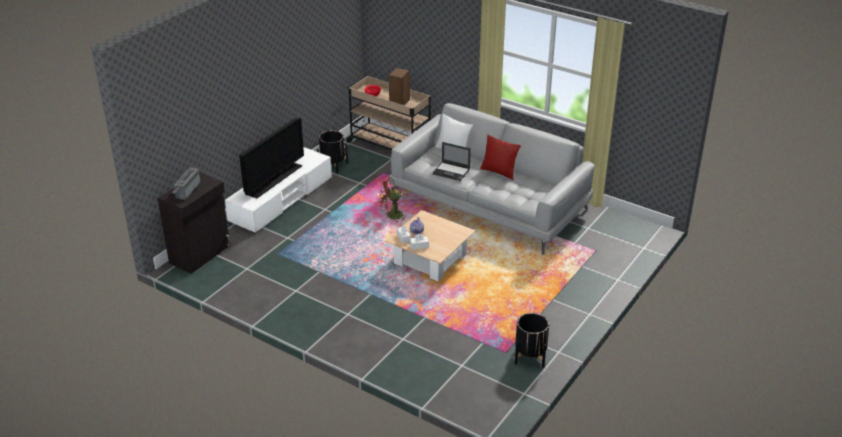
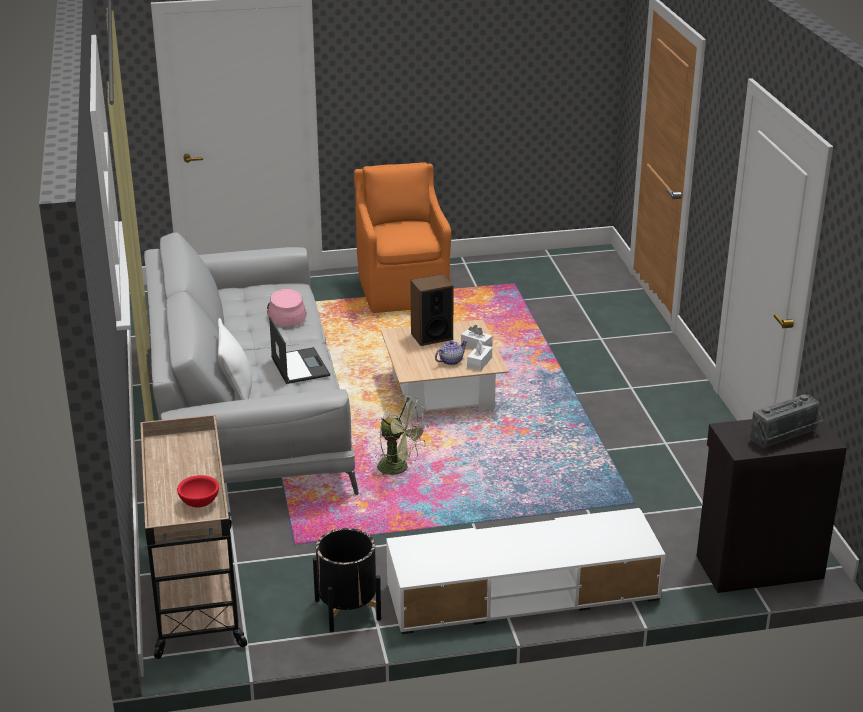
camera: 135 degrees left, 5 degrees down
(275, 180) = (538, 544): television -> none
(391, 216) = (399, 468): brown fan -> green fan
(399, 102) = (185, 463): speaker -> speaker (431, 336)
(499, 172) = (243, 338): red pillow -> none
(505, 190) = (286, 313): none -> pink hat
(530, 356) = (496, 271): black planter -> none
(551, 308) = (403, 290): none -> orange armchair

